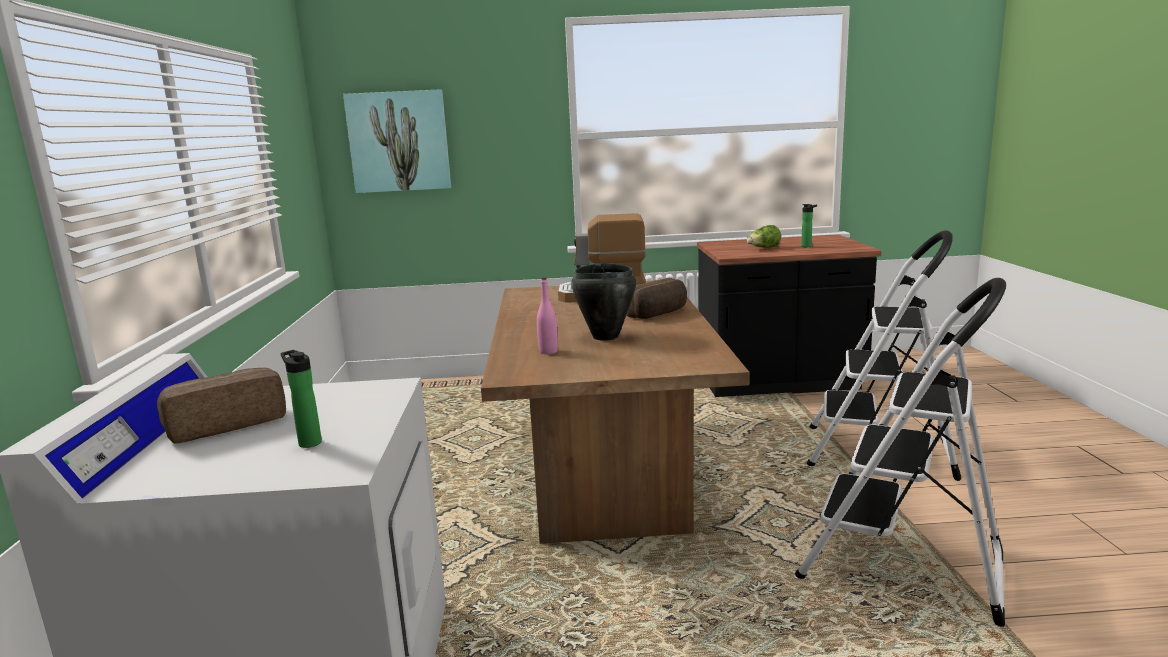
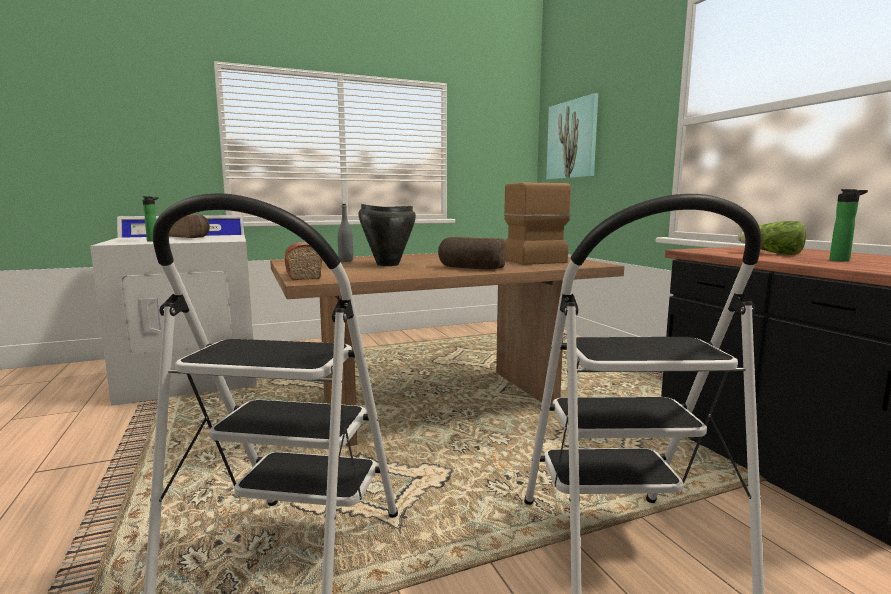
camera: 70 degrees right, 5 degrees down
(548, 351) = (346, 261): pink bottle -> grey bottle
(678, 367) = (303, 275): none -> bread

